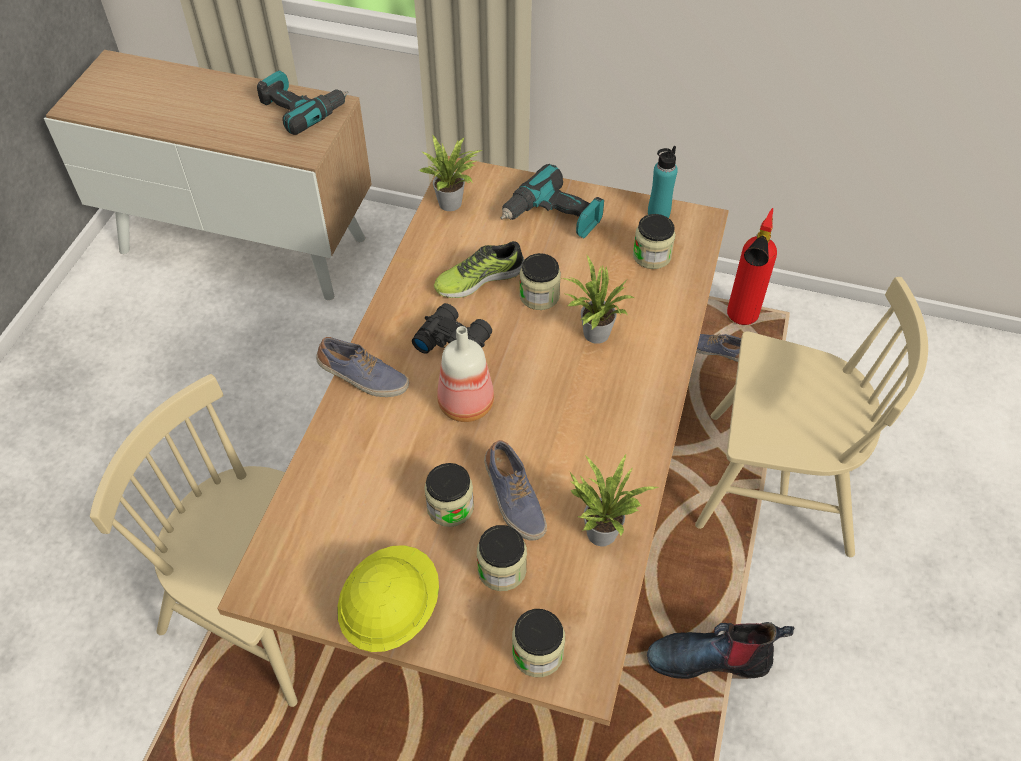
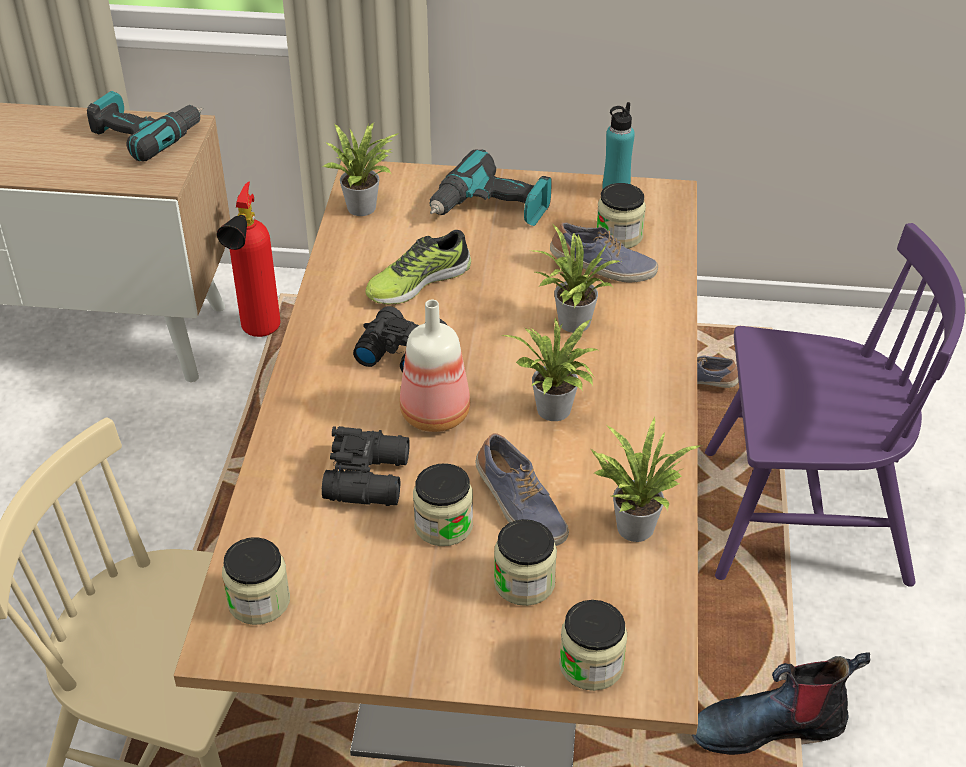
camera: 10 degrees left, 10 degrees down
(363, 378) = (300, 403): shoe -> shoe (603, 269)
(390, 610) = (397, 645): yellow hard hat -> none
(402, 454) = (370, 477): none -> black binoculars
(539, 296) = (495, 291): jar -> jar (259, 601)
(561, 416) = (554, 413): none -> potted plant
(739, 322) = (715, 345): fire extinguisher -> fire extinguisher (258, 335)
(777, 483) = (803, 517): beige chair -> purple chair

